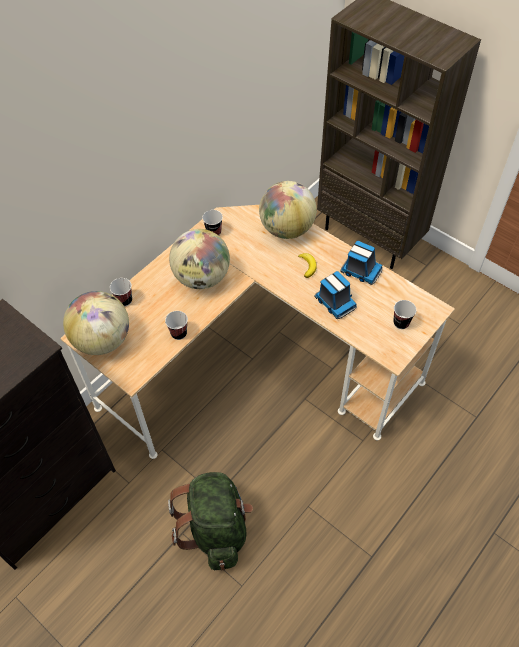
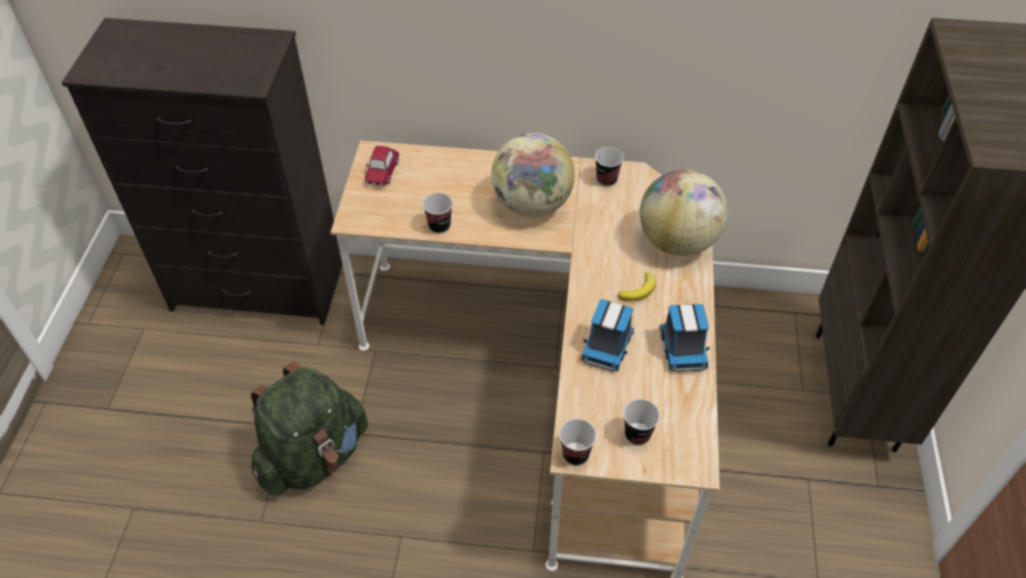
camera: 55 degrees right, 5 degrees down
(103, 340) = (382, 172): globe -> toy car
(124, 300) = (446, 160): cup -> cup (575, 454)

